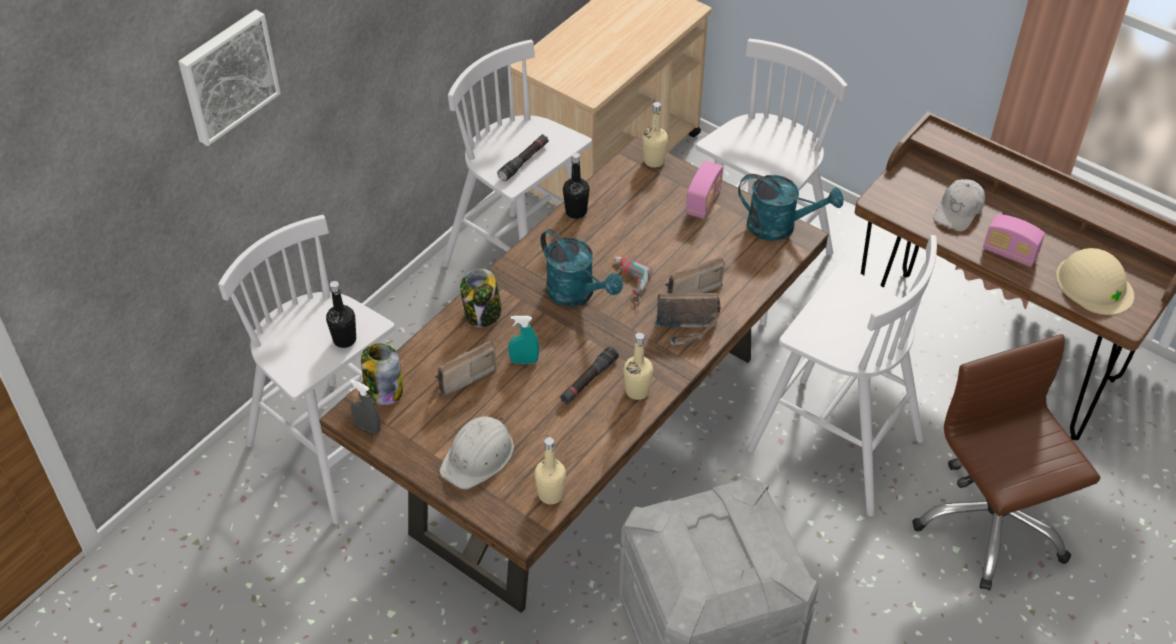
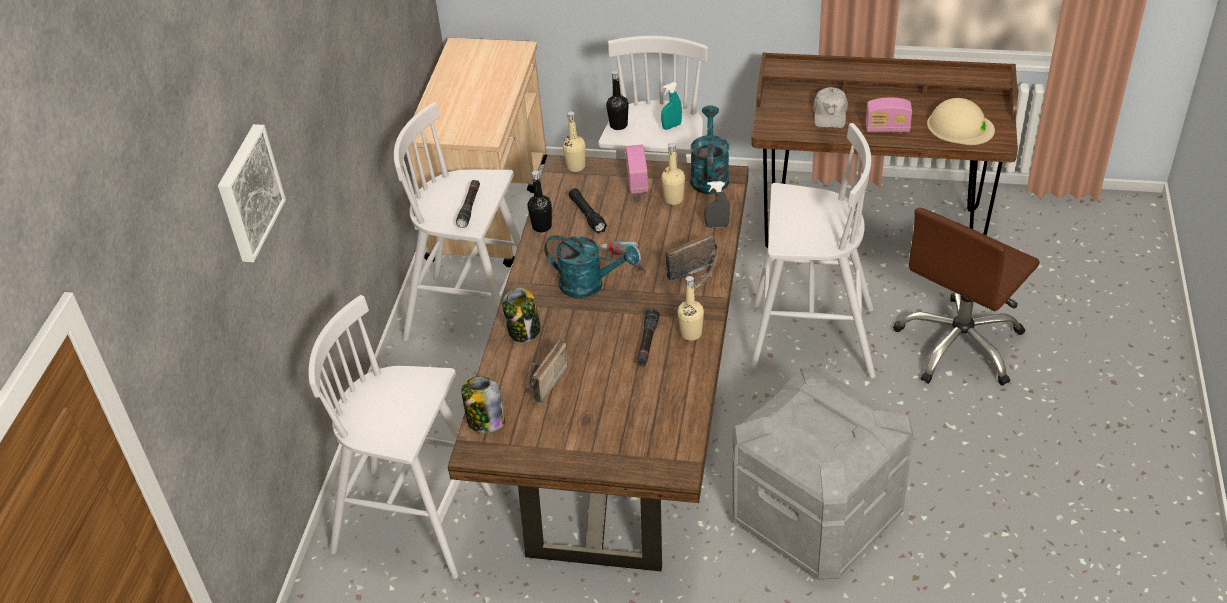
camera: 25 degrees left, 5 degrees down
(344, 339) = (421, 398): black bottle -> black bottle (618, 125)
(368, 427) = (494, 454): grey spray bottle -> grey spray bottle (717, 226)
(478, 456) = (602, 434): white hard hat -> none
(524, 361) = (585, 350): turquoise spray bottle -> turquoise spray bottle (671, 126)
(550, 494) = (681, 436): beige bottle -> beige bottle (673, 199)
(627, 218) = (587, 215): none -> black flashlight
(688, 288) = (673, 245): radio -> none
(780, 226) = (709, 175): turquoise watering can -> turquoise watering can turned 75 degrees counterclockwise
(990, 524) = (960, 345): brown office chair -> brown office chair turned 90 degrees counterclockwise

